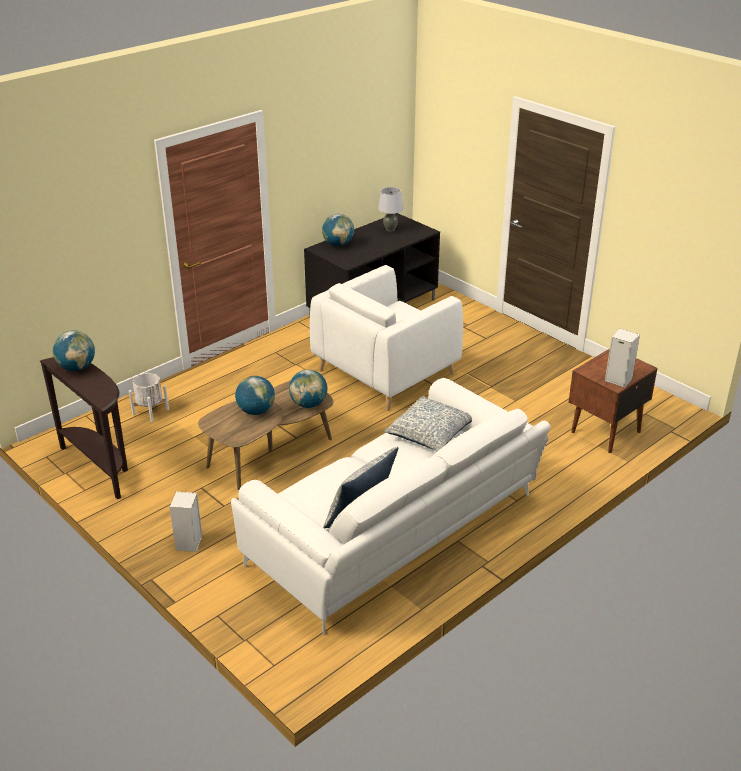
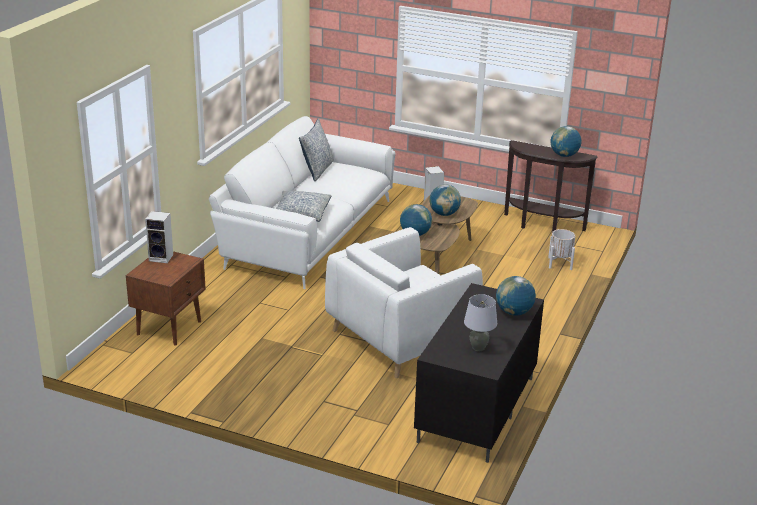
camera: 155 degrees right, 5 degrees down
(385, 372) = (401, 338): white armchair -> white armchair turned 150 degrees counterclockwise

